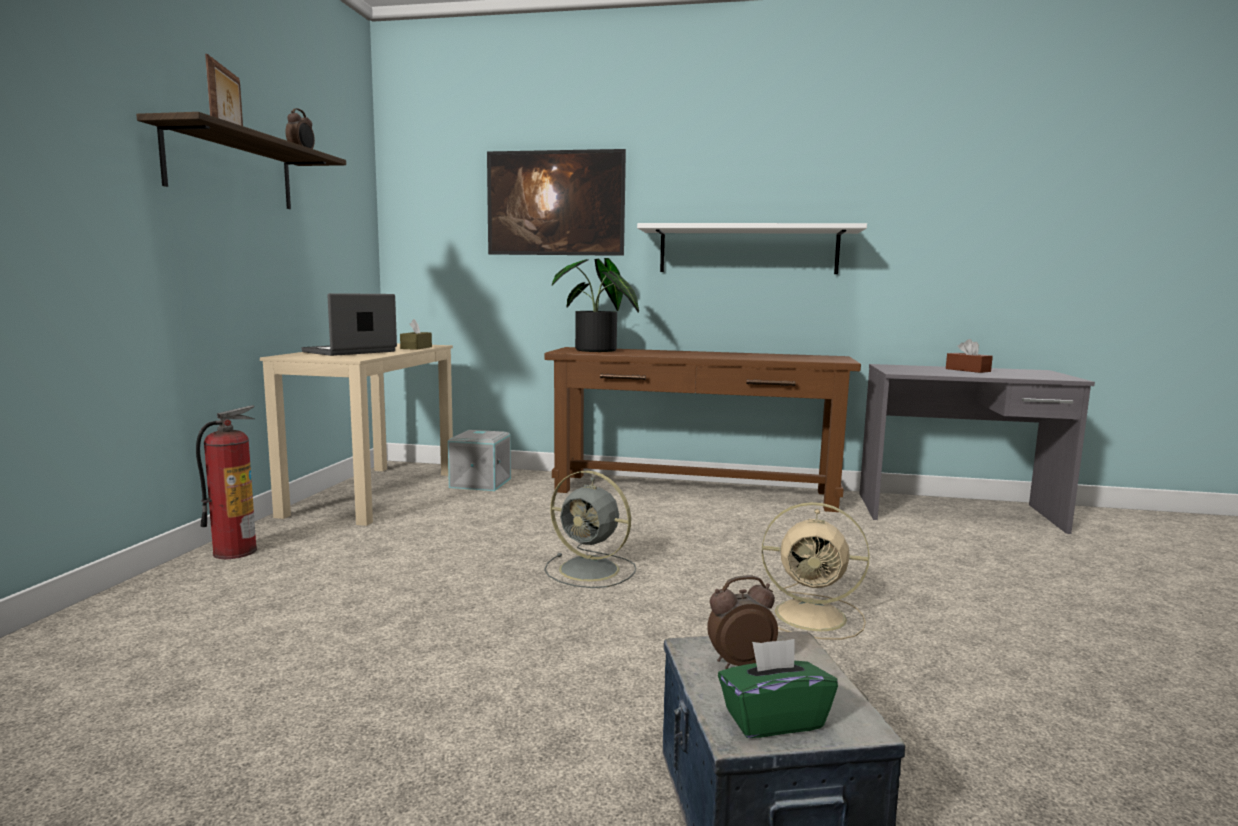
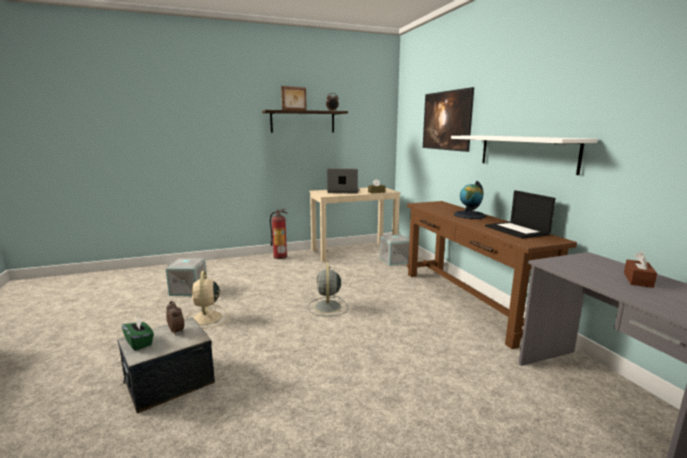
camera: 60 degrees right, 5 degrees up
(191, 710) = (189, 289): none -> grey storage box
(597, 351) = (436, 206): potted plant -> none
(679, 352) = (469, 215): none -> globe
(782, 356) = (517, 230): none -> laptop
(813, 616) = (333, 367): beige fan -> beige fan (207, 318)

